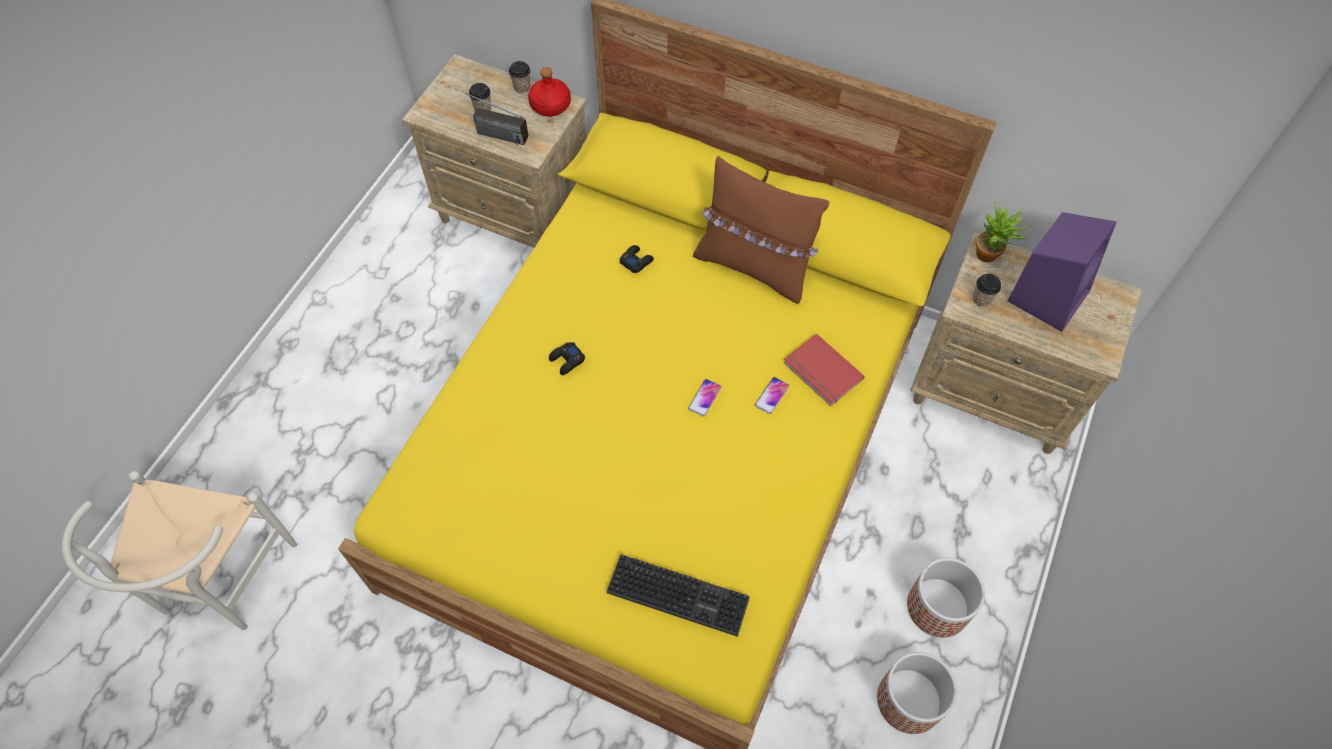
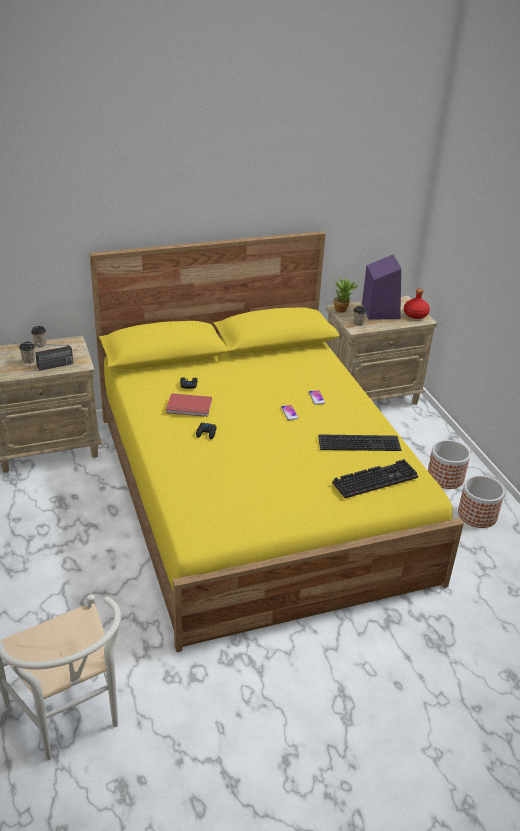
camera: 45 degrees left, 25 degrees down
(550, 105) = (66, 344): red bottle -> red bottle (415, 315)
(738, 515) = (359, 442): none -> keyboard
(754, 267) = (246, 362): brown pillow -> none
(821, 372) = (325, 380): red book -> red book (189, 407)

